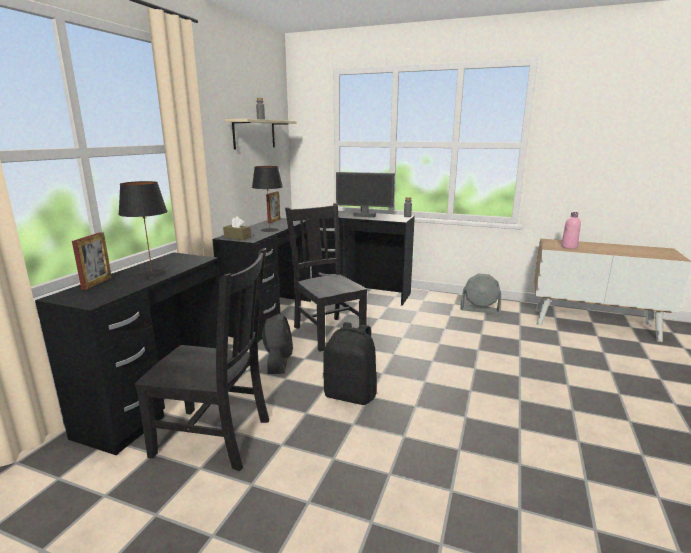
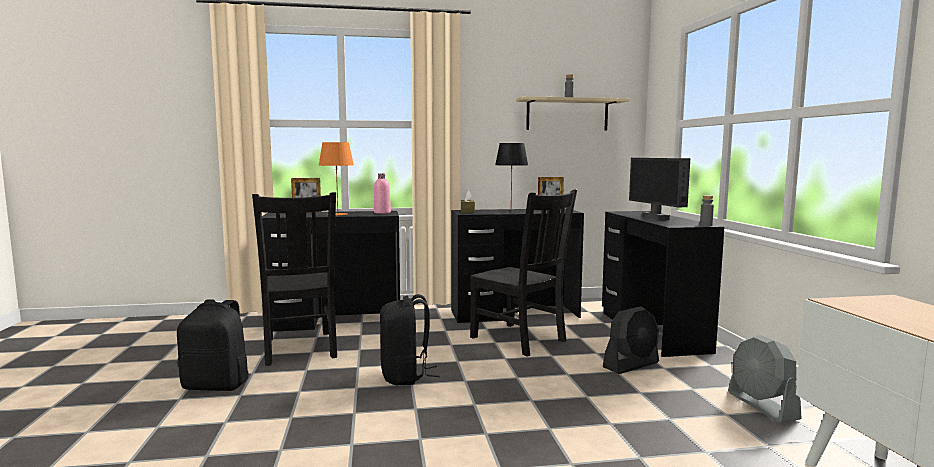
camera: 60 degrees right, 10 degrees down
(152, 273) = (338, 214): black table lamp -> orange table lamp
(262, 519) = (217, 385): none -> black backpack
(278, 361) = (432, 338): black fan -> black fan (631, 365)
(328, 332) = (520, 340): black chair -> black chair turned 105 degrees clockwise
(569, 247) = (883, 311): pink bottle -> pink bottle (382, 212)

